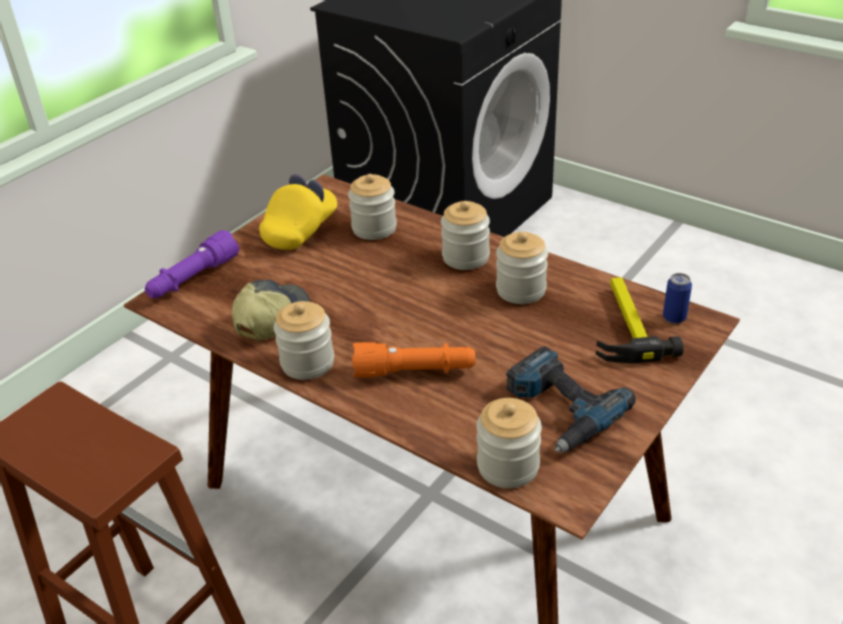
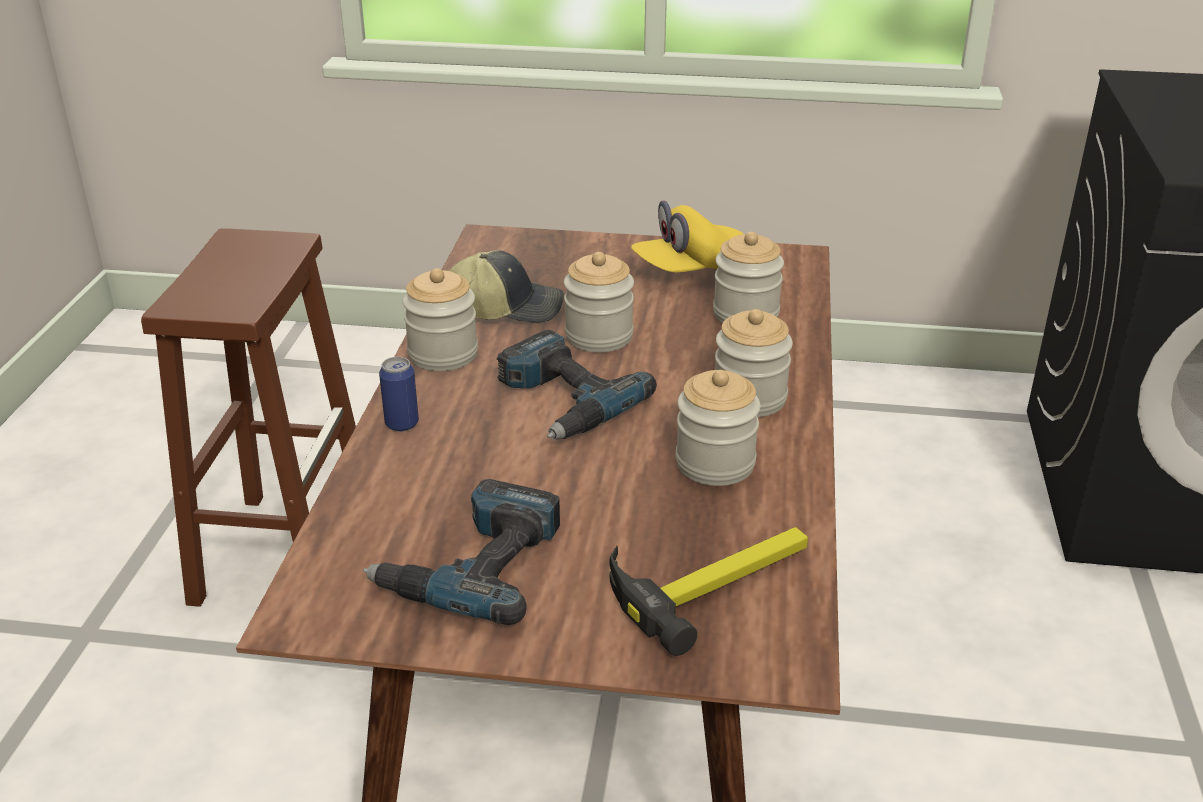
camera: 60 degrees right, 5 degrees down
(193, 278) = (539, 242): purple flashlight -> none
(300, 230) = (691, 270): yellow cap -> yellow cap turned 150 degrees clockwise
(410, 326) = (562, 401): none -> power drill
(415, 371) = (475, 430): orange flashlight -> none
(508, 466) = (338, 550): jar -> jar (599, 336)
(674, 317) = (775, 629): can -> can (402, 424)

